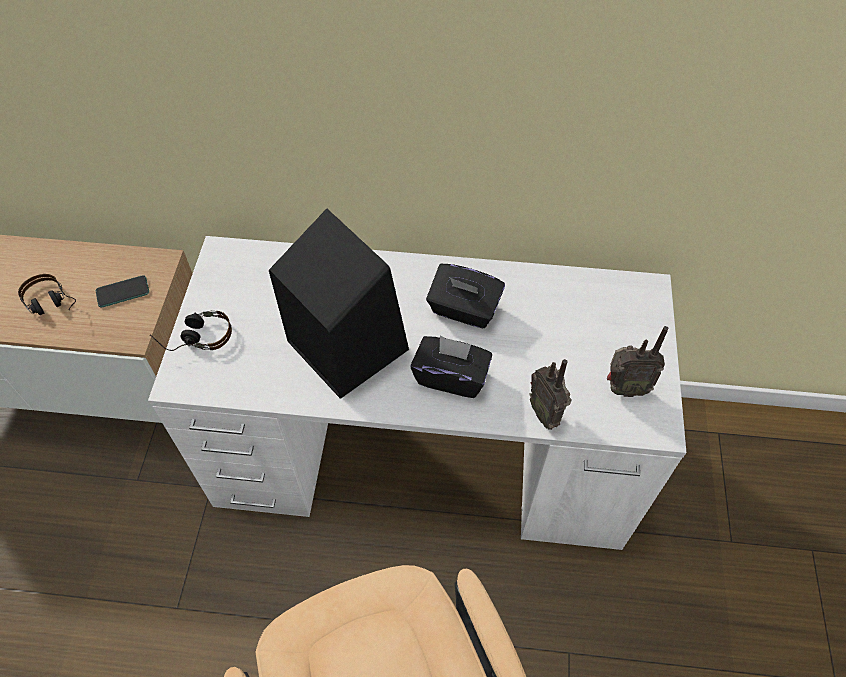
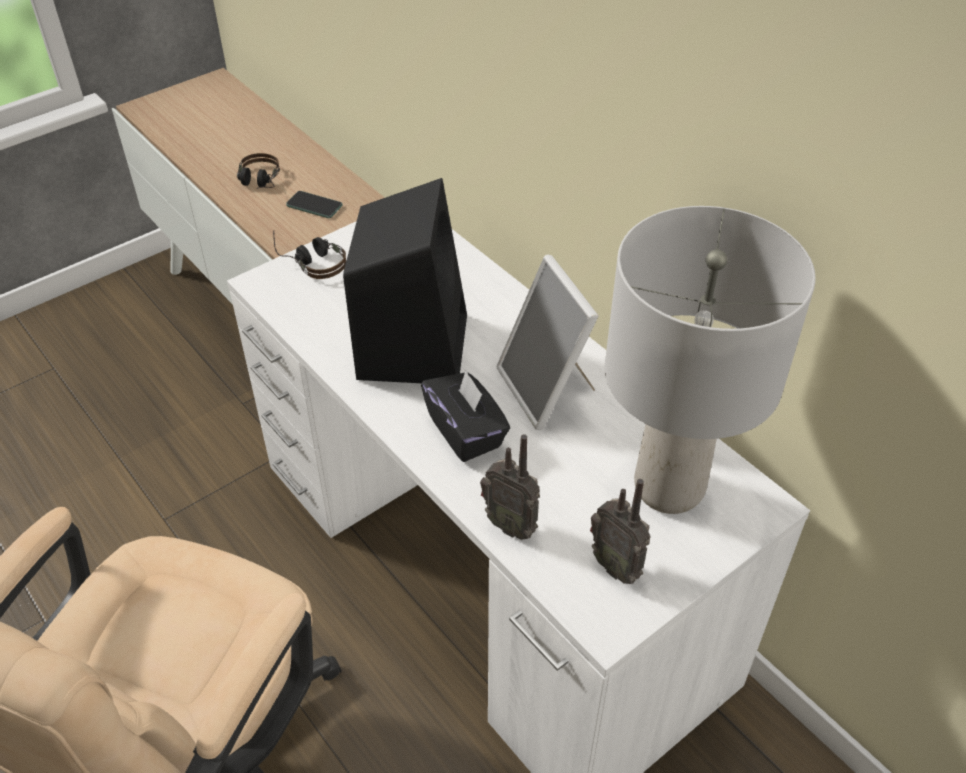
camera: 45 degrees right, 10 degrees down
(463, 310) = (548, 390): black tissue box -> picture frame
(545, 413) = (511, 524): radio -> radio turned 75 degrees counterclockwise
(594, 318) = (667, 487): none -> grey table lamp

